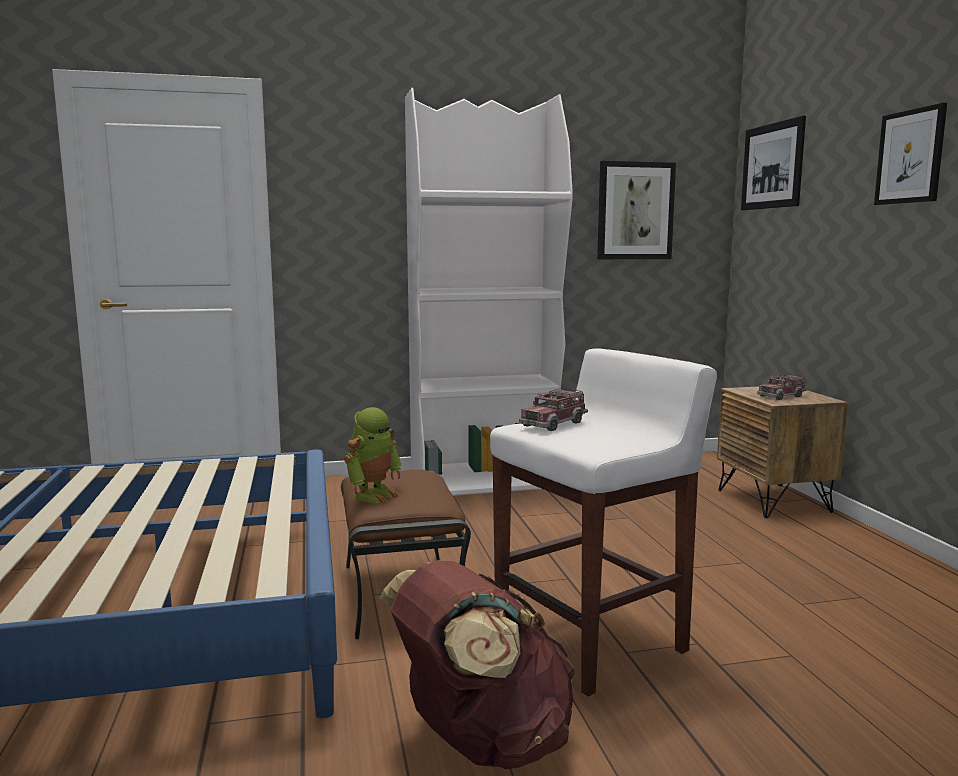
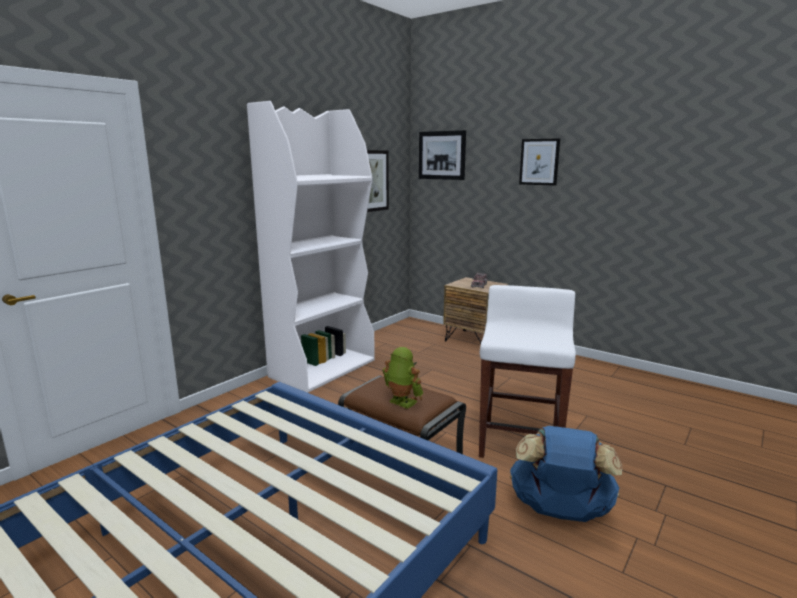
camera: 40 degrees left, 5 degrees up
(373, 495) = (401, 402): toy robot -> toy robot turned 45 degrees counterclockwise
(481, 742) = (560, 512): brown backpack -> blue backpack
(553, 423) = (505, 333): toy truck -> none

